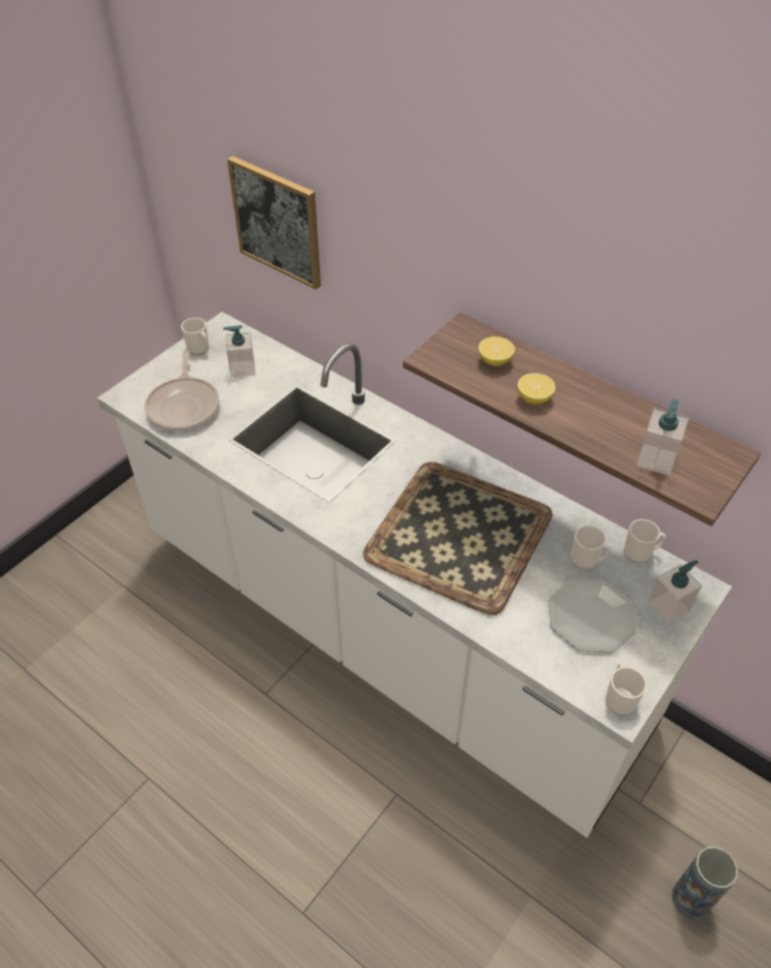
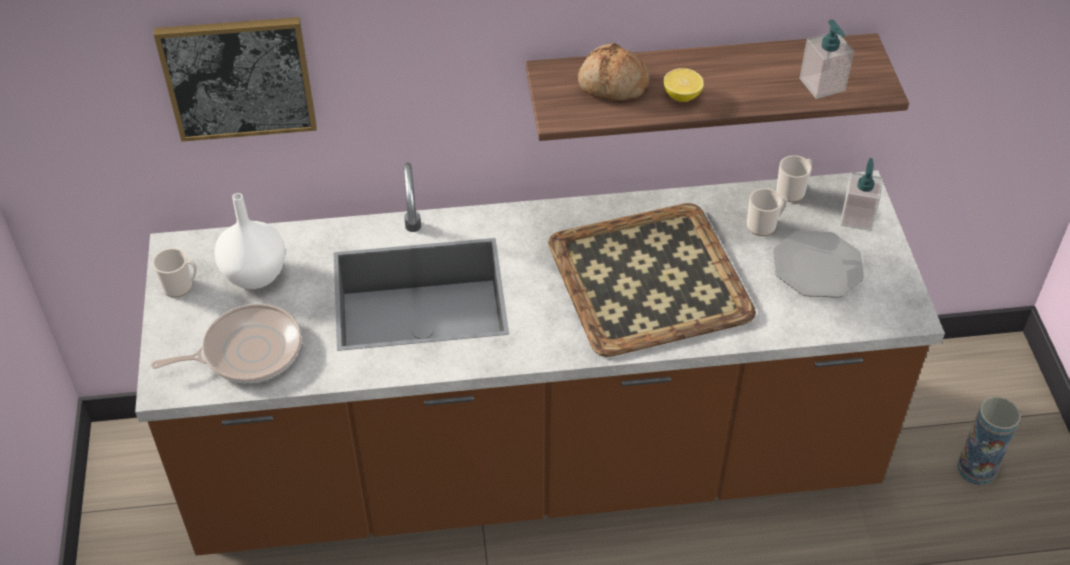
camera: 45 degrees left, 0 degrees up
(184, 406) = (247, 351): frying pan -> frying pan turned 60 degrees counterclockwise
(242, 369) = (256, 275): soap dispenser -> white vase
(385, 631) = (535, 465): white counter -> brown counter
(494, 361) = (612, 85): lemon -> bread
(619, 698) = (902, 309): mug -> none

